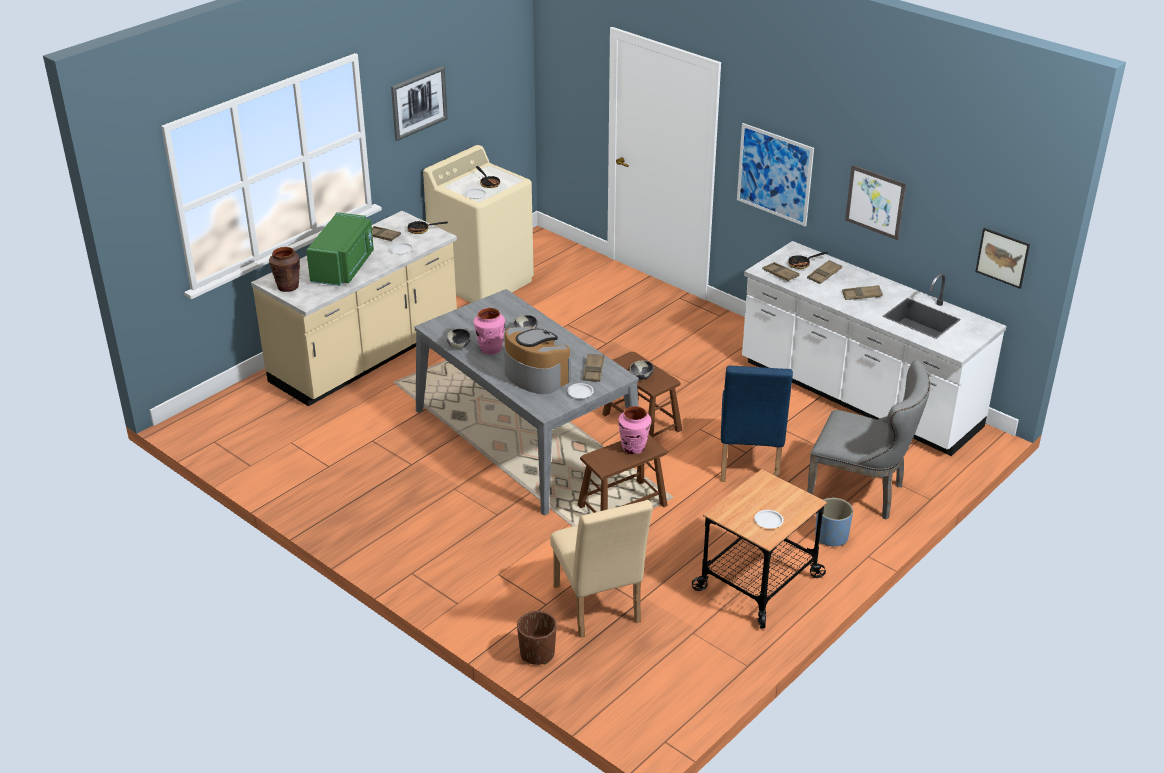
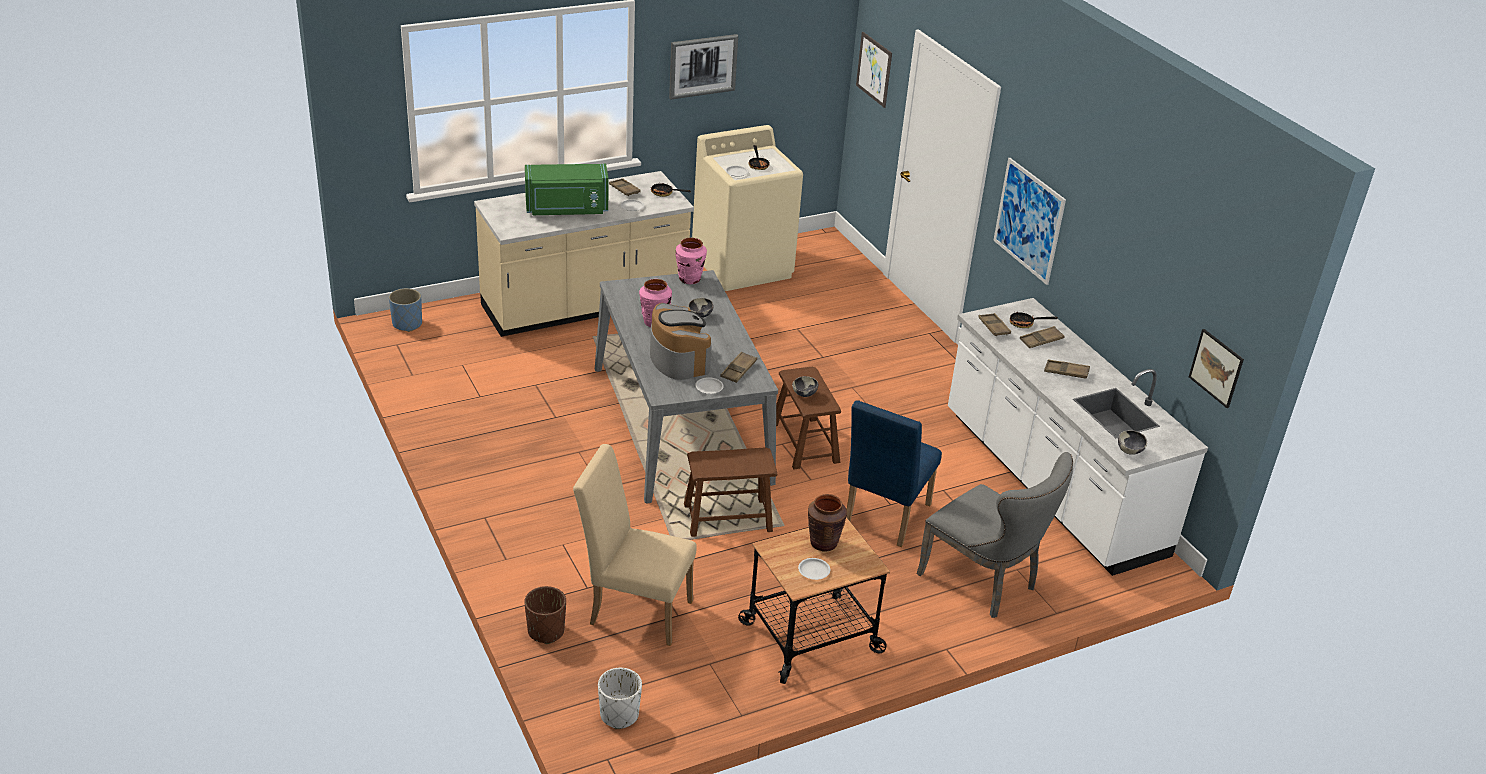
camera: 20 degrees right, 0 degrees up
(288, 287) = (503, 213): brown vase -> brown vase (823, 543)
(344, 267) = (566, 209): green microwave -> green microwave turned 45 degrees clockwise
(459, 346) = (627, 311): bowl -> bowl (1130, 451)
(598, 609) = (634, 609): beige chair -> beige chair turned 105 degrees clockwise
(633, 448) = (746, 460): pink vase -> pink vase (689, 279)
(649, 702) = (619, 715): none -> white planter
(831, 537) = (920, 616): blue planter -> blue planter (407, 324)
(875, 202) = (1110, 273): picture -> picture (874, 69)

